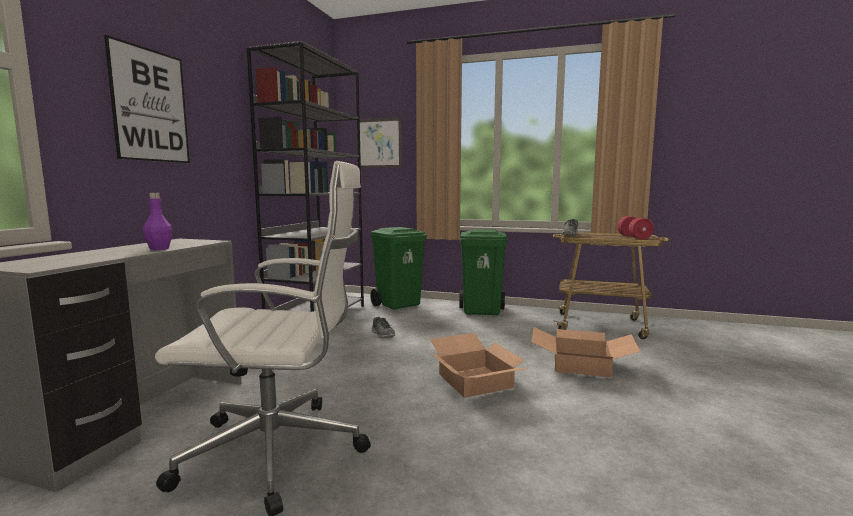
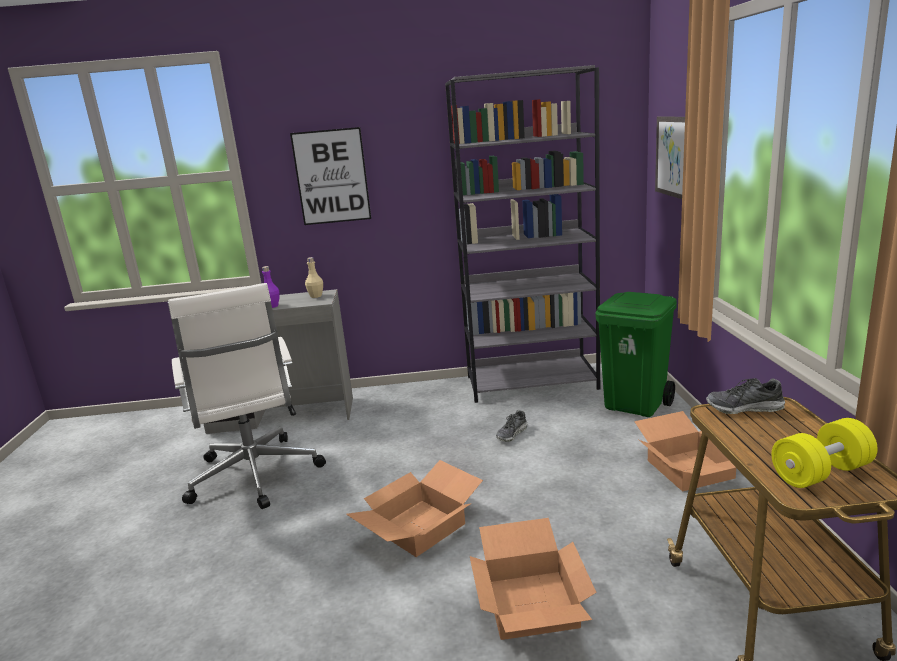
camera: 70 degrees right, 10 degrees up
(181, 241) = (316, 296): none -> beige bottle
(482, 311) = (691, 469): green trash can -> cardboard box
(634, 237) = (821, 473): red dumbbell -> yellow dumbbell

